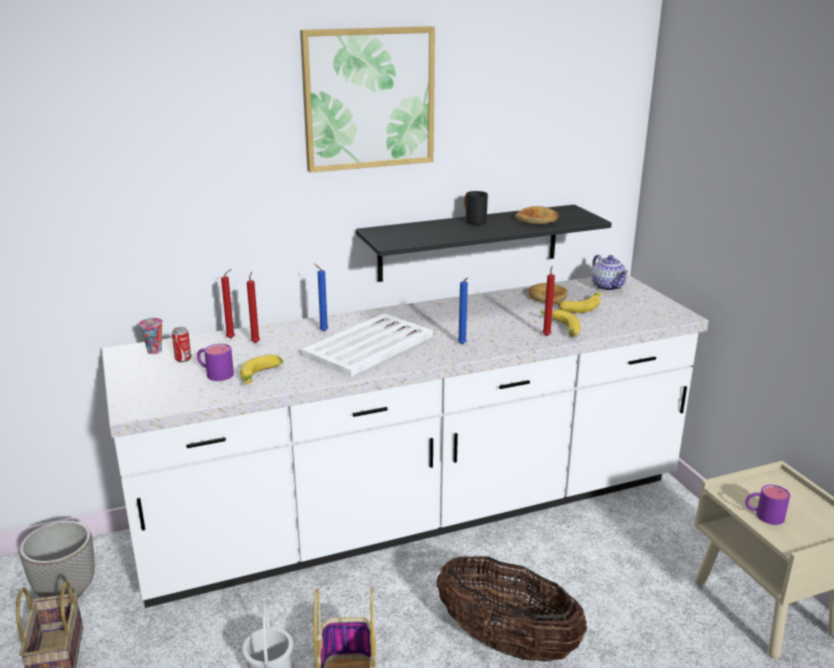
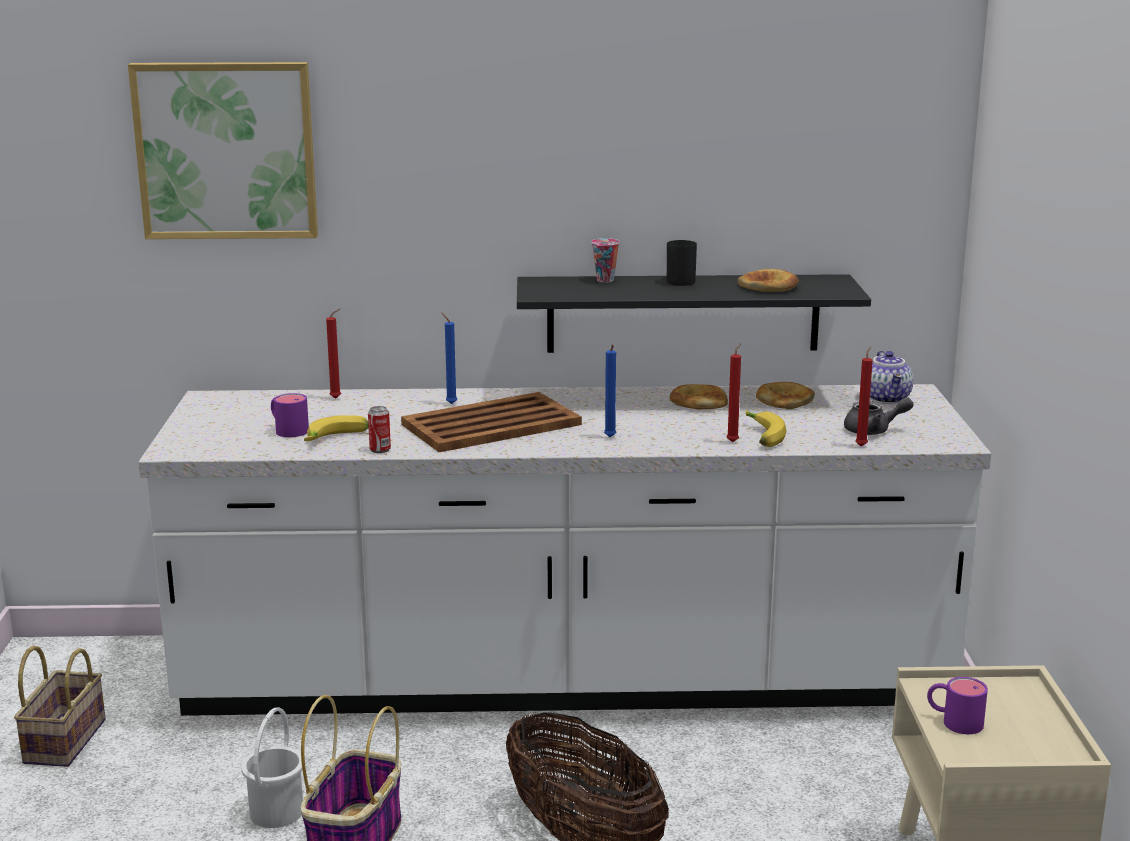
camera: 20 degrees right, 5 degrees down
(67, 592) = (107, 684): planter -> none
(155, 351) = (240, 401): cup -> cup (605, 280)
(183, 359) = (265, 412): can -> can (380, 450)
(256, 342) = (361, 405): red candle -> red candle (861, 445)
(368, 98) = (538, 107): picture -> picture (226, 150)
(370, 345) = (493, 424): white tray -> brown tray
(494, 306) = (698, 402): none -> bread
(580, 307) = (817, 417): banana -> none
(624, 313) = (873, 431): none -> grey teapot

